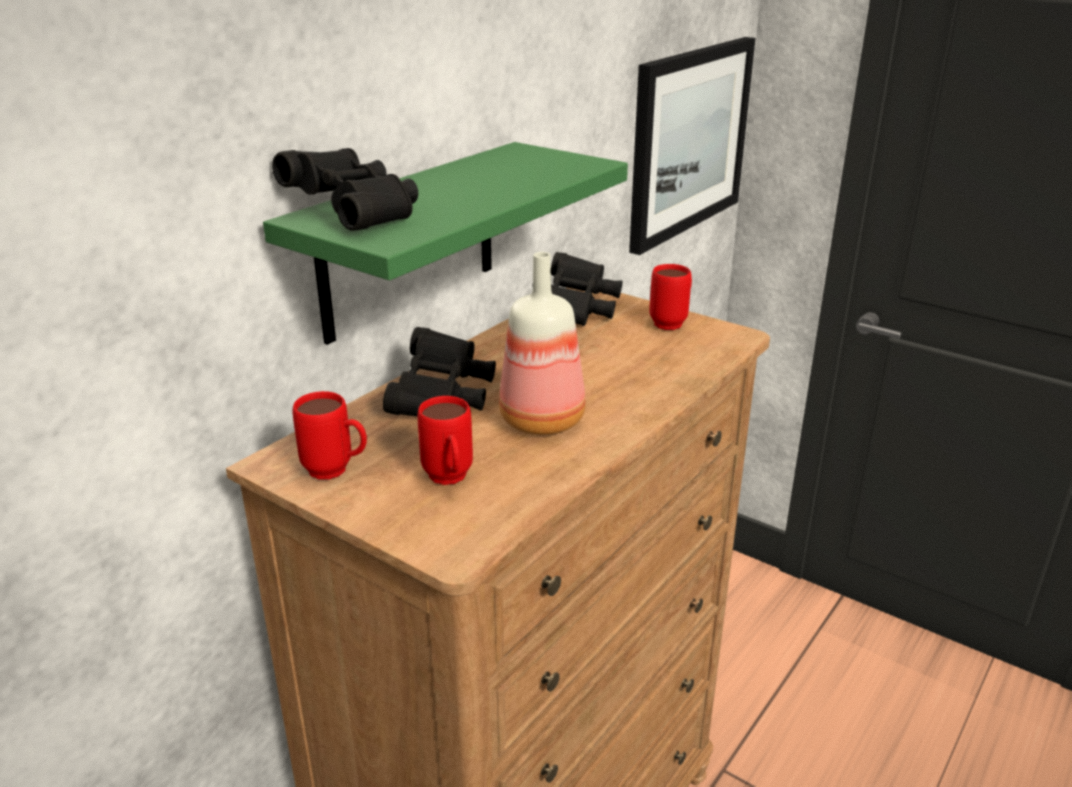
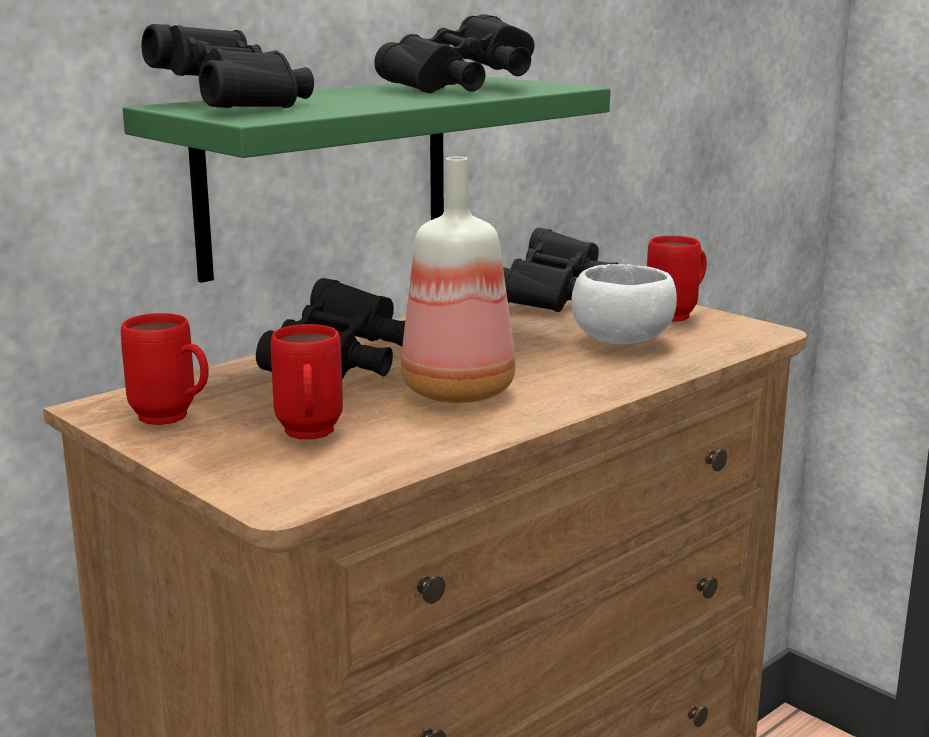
camera: 10 degrees right, 10 degrees down
(516, 170) = (462, 88): none -> black binoculars
(643, 354) = (624, 341): none -> white bowl
(689, 140) = (747, 124): picture -> none

